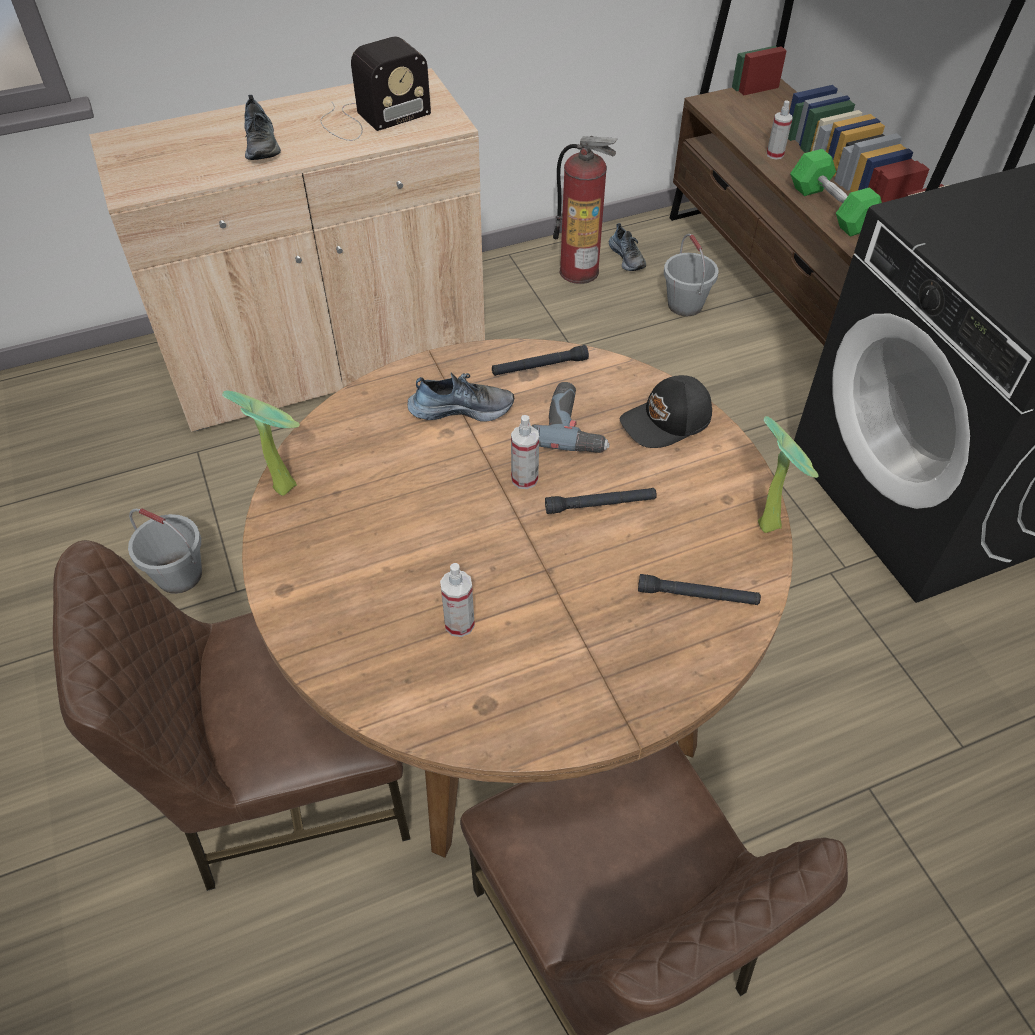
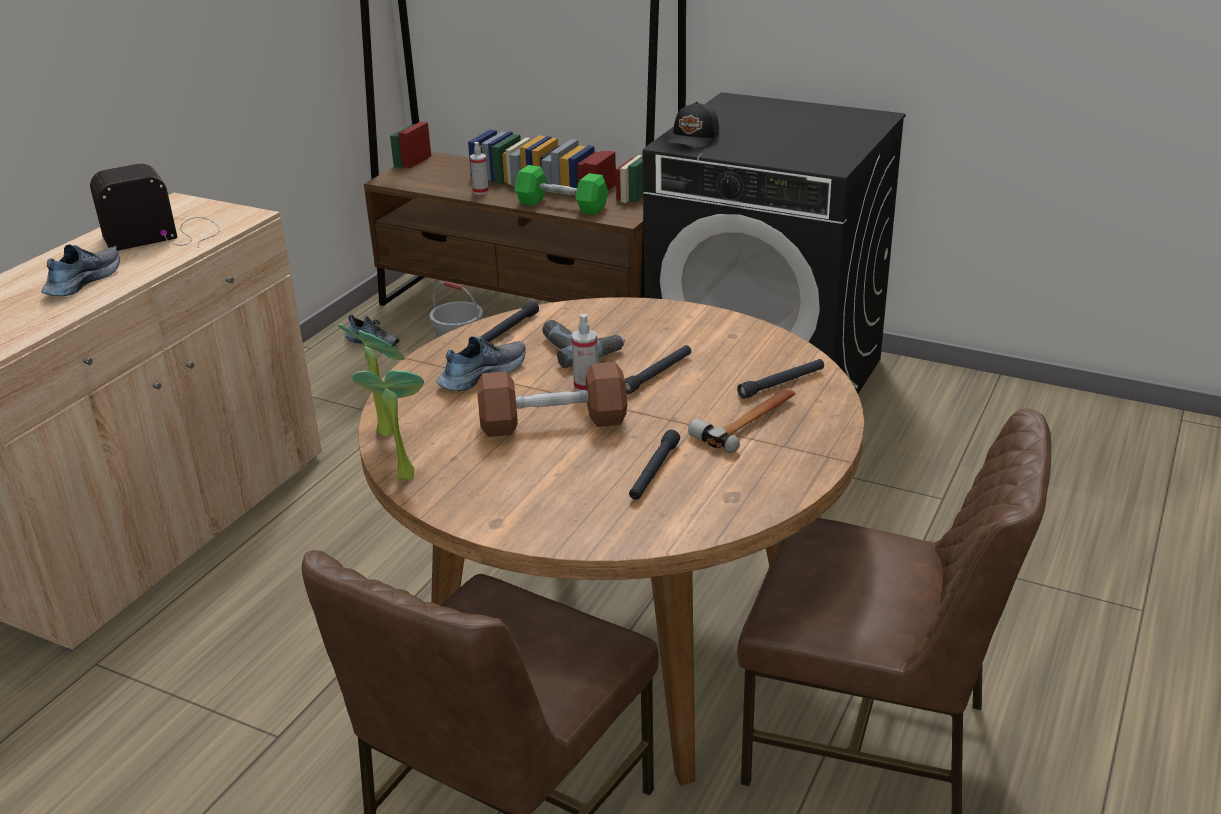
camera: 40 degrees left, 20 degrees down
(180, 575) = (198, 760): grey bucket -> none
(262, 145) = (82, 281): shoe -> shoe turned 105 degrees counterclockwise
(371, 118) = (166, 234): radio -> radio turned 135 degrees counterclockwise
(450, 504) = (553, 422): none -> brown dumbbell
(459, 624) = (654, 471): spray bottle -> black flashlight
(579, 271) = (341, 368): fire extinguisher -> none
(609, 623) = (749, 421): none -> hammer
(667, 422) = (640, 319): black cap -> black cap (694, 140)
(770, 522) = (773, 333): potted plant -> potted plant (387, 429)

